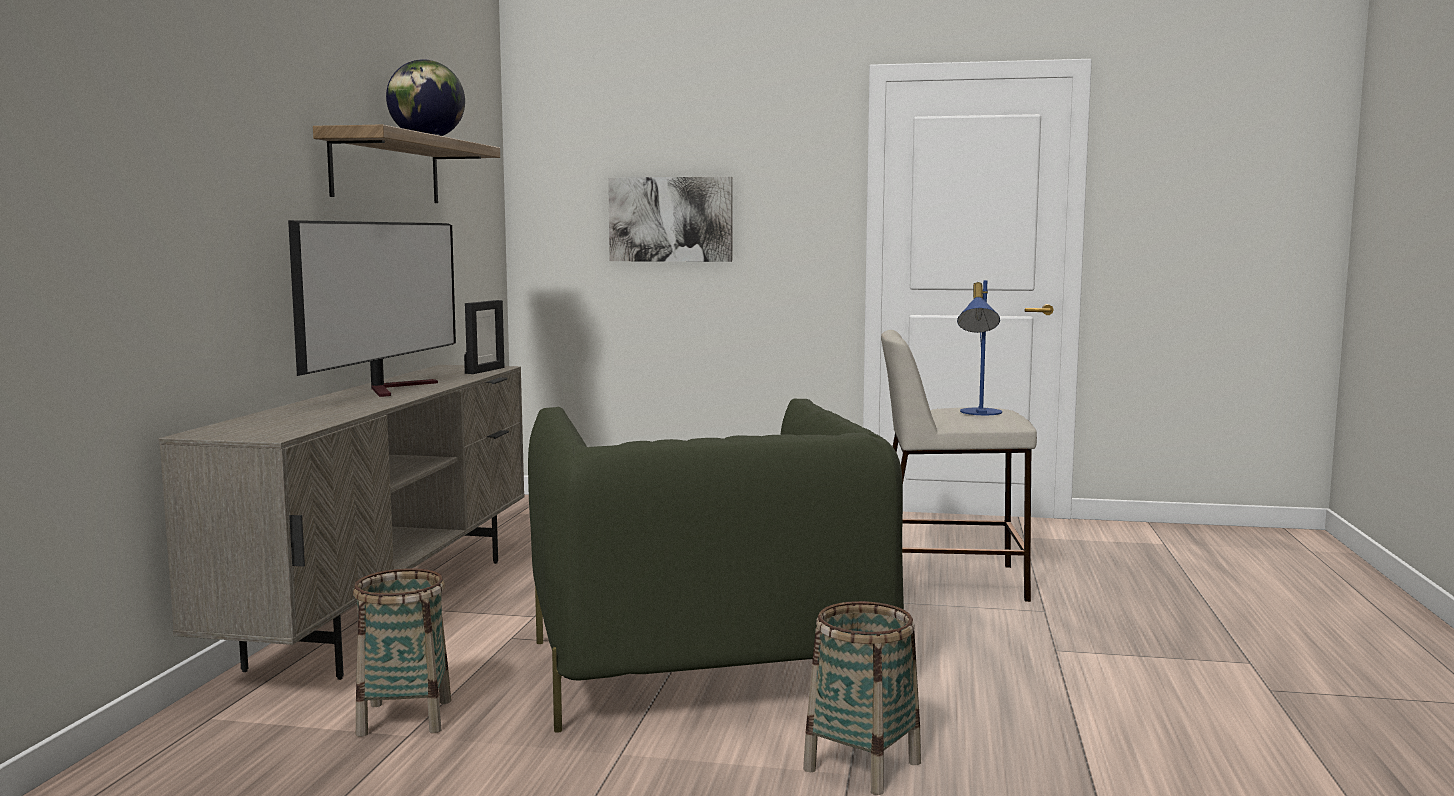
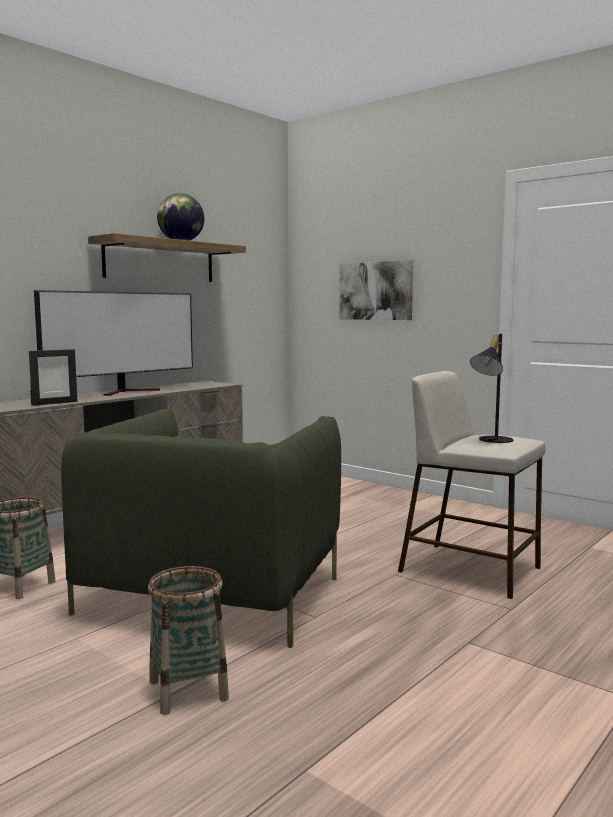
camera: 30 degrees right, 0 degrees up
(485, 370) = (212, 385): picture frame -> picture frame (54, 403)
(978, 413) = (491, 440): blue table lamp -> black table lamp

